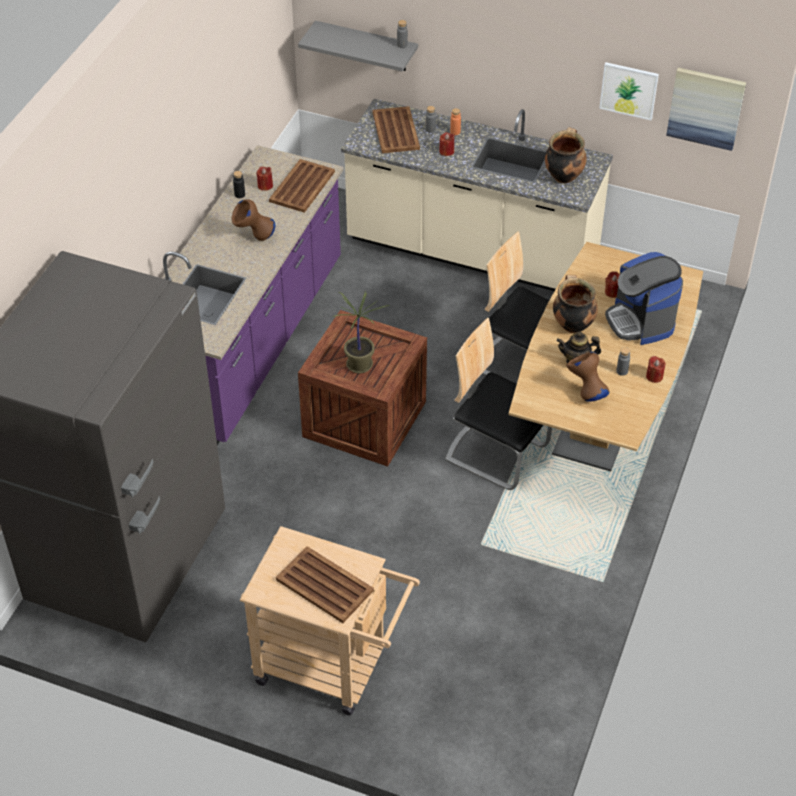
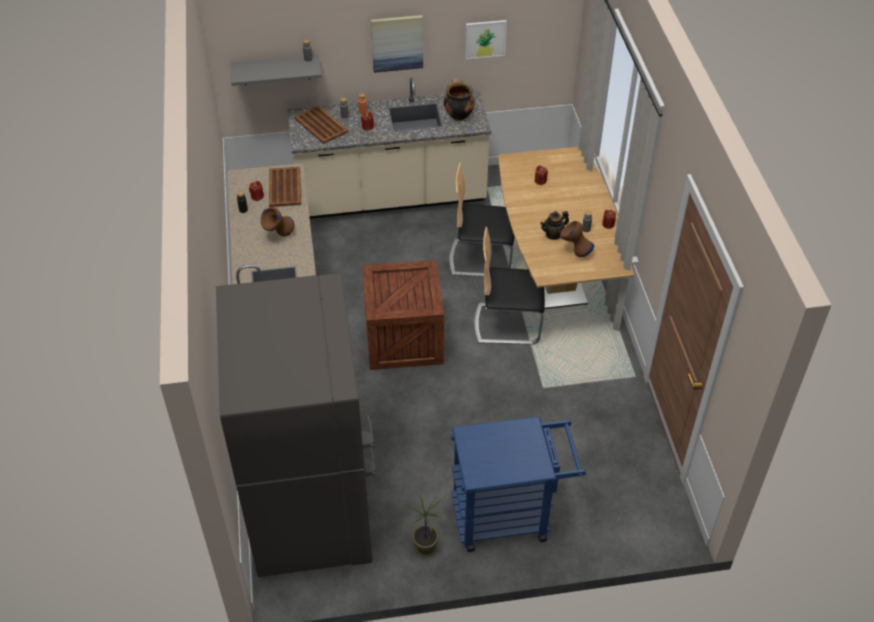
camera: 30 degrees left, 0 degrees up
(324, 584) = (514, 452): brown tray -> none
(332, 667) = (509, 515): beige cart -> blue cart
(359, 364) = (403, 297): potted plant -> potted plant (424, 547)
(572, 324) = (532, 212): cooking pot -> none
(641, 321) = (572, 192): coffee machine -> none
(706, 107) = (542, 34): picture -> picture (397, 43)

